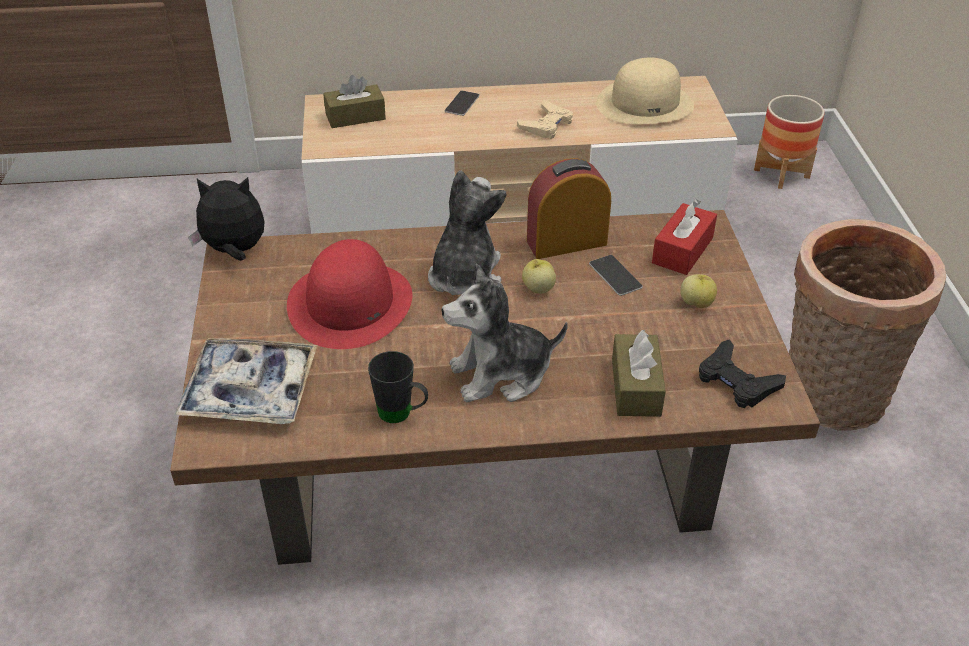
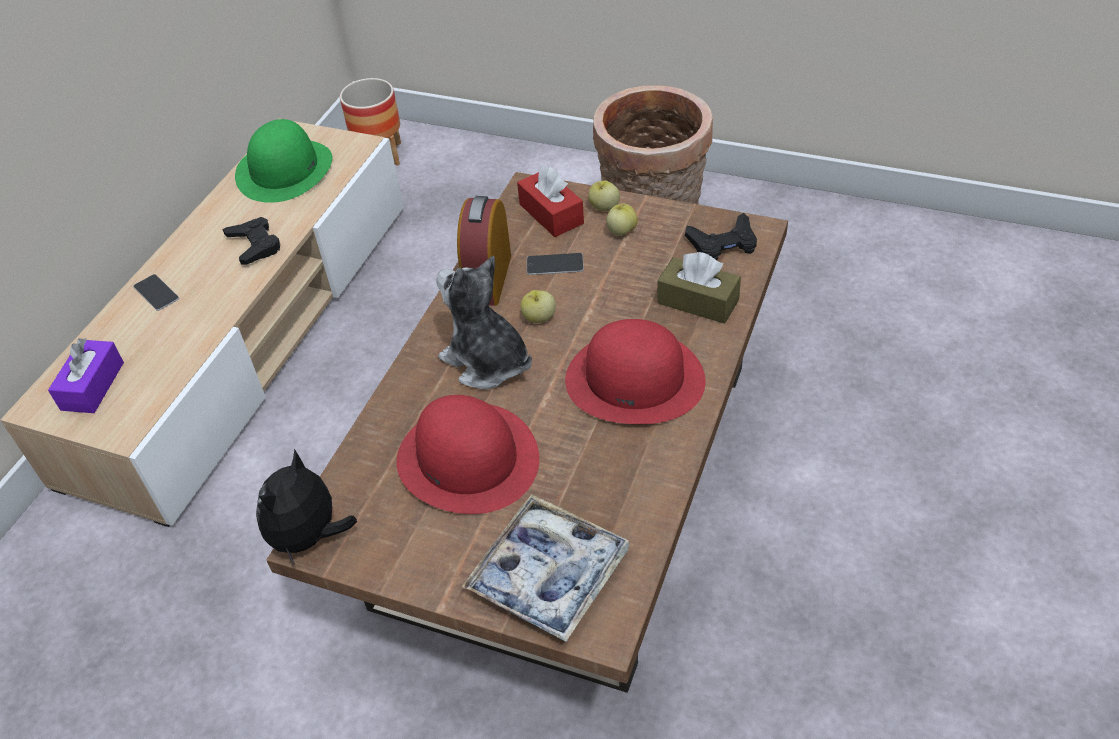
camera: 60 degrees left, 5 degrees up
(355, 116) = (92, 386): brown tissue box -> purple tissue box
(402, 415) = (648, 463): black mug -> none
(501, 374) = (635, 379): plush toy -> red hat
(546, 125) = (255, 245): beige game controller -> black game controller
(645, 103) = (284, 170): beige hat -> green hat
(721, 281) = (604, 207): none -> apple

